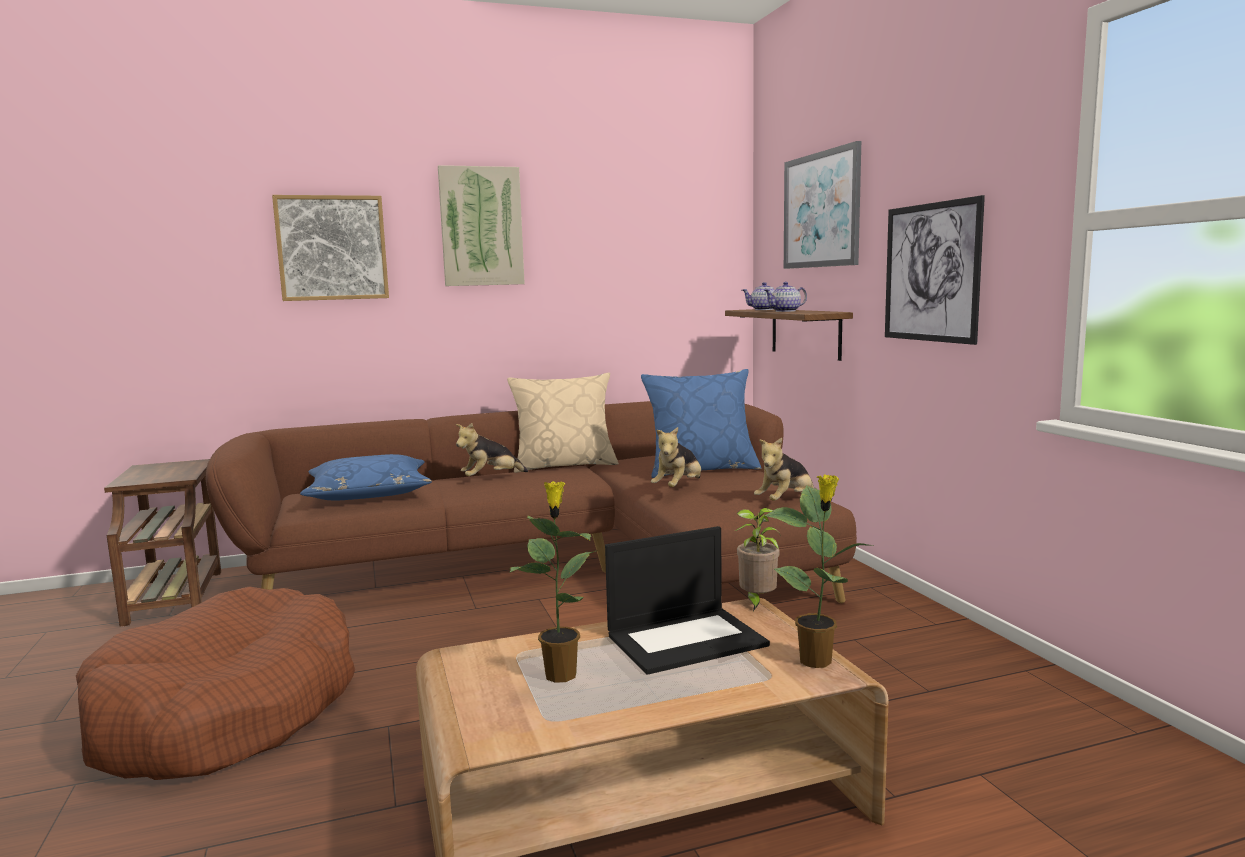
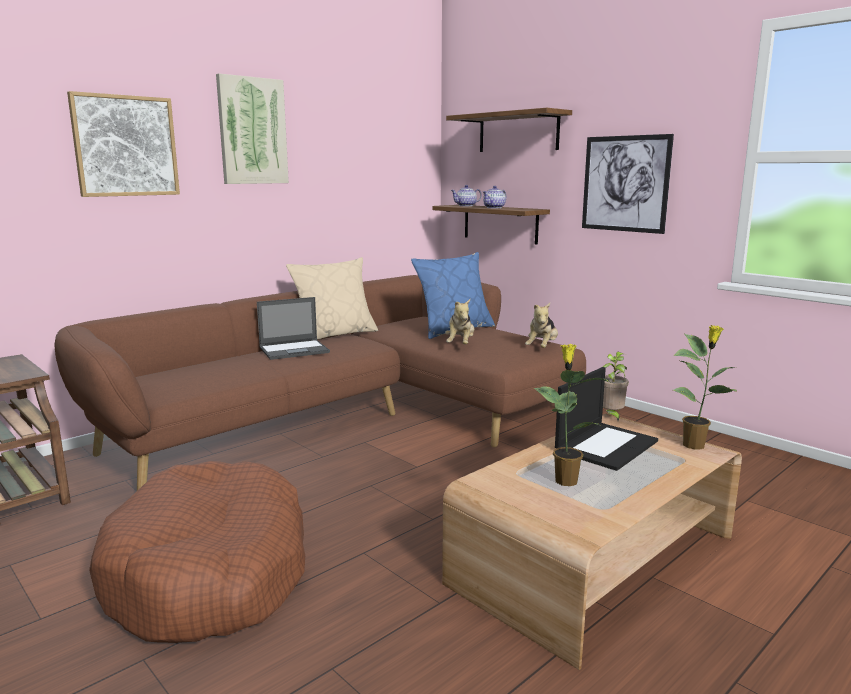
camera: 25 degrees left, 5 degrees up
(369, 493) = (203, 372): blue pillow -> none
(491, 478) = (295, 350): plush toy -> laptop
(821, 210) = (518, 132): picture -> shelf

